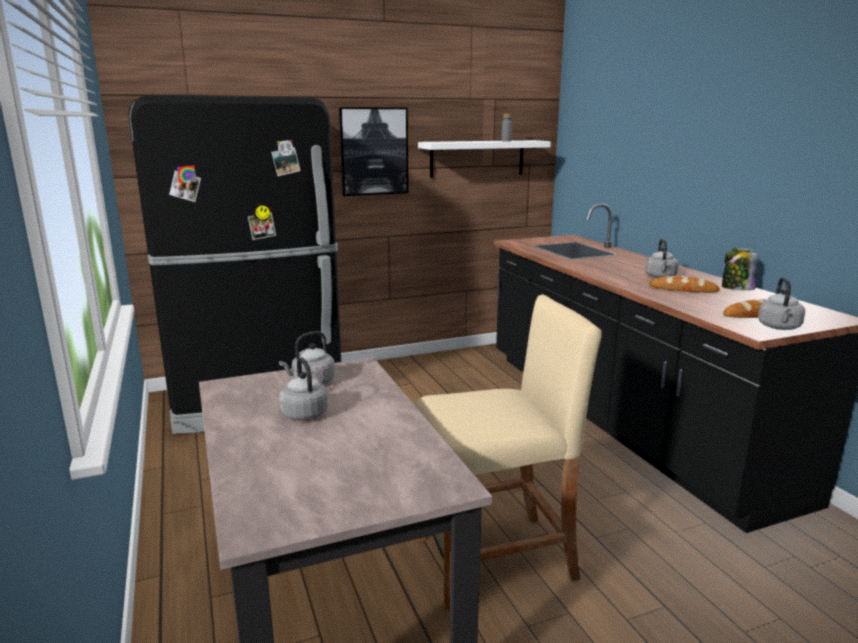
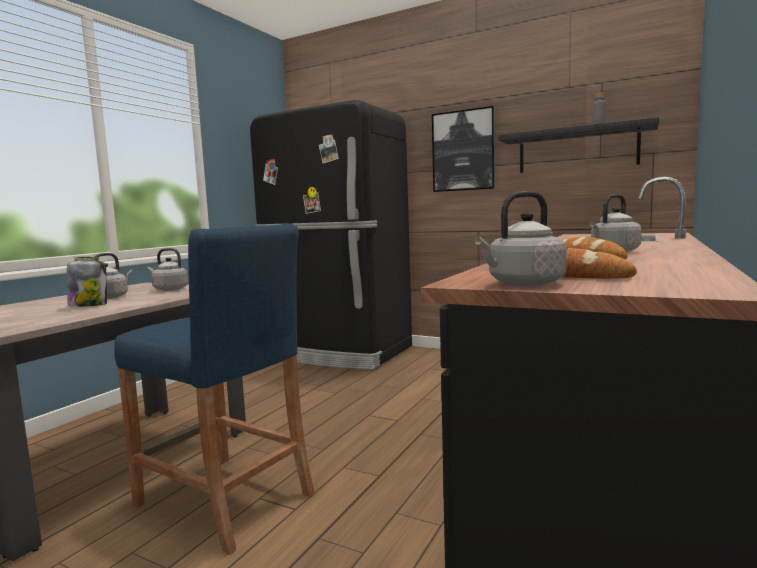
camera: 50 degrees right, 10 degrees down
(477, 158) = (577, 150): white shelf -> black shelf
(495, 559) = (224, 499): beige stool -> blue stool
(737, 288) = (681, 261): jar -> jar (88, 305)

